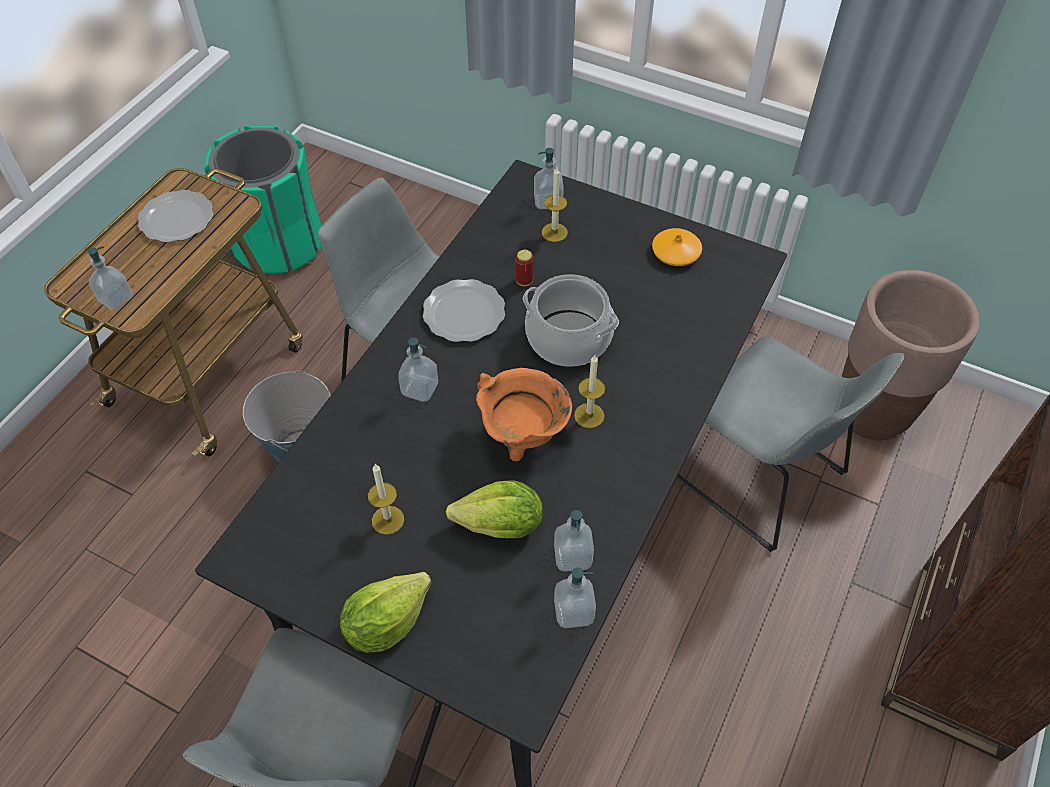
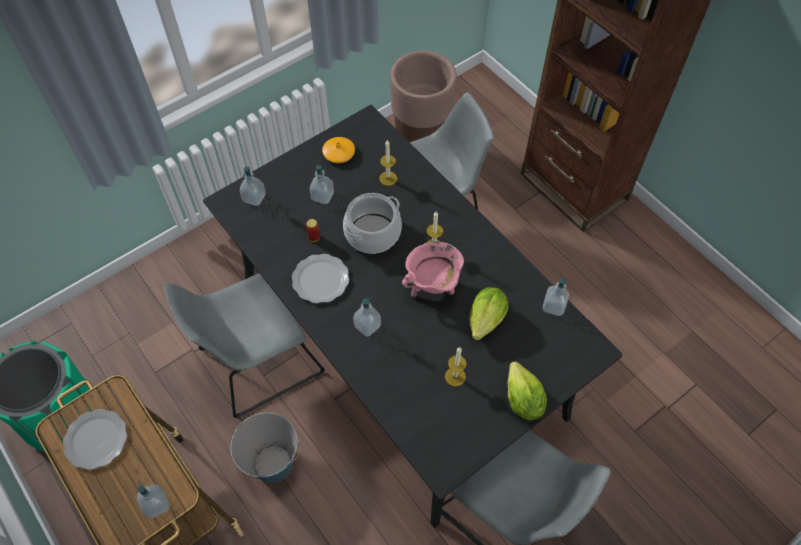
camera: 65 degrees left, 5 degrees up
(522, 439) = (432, 286): orange cooking pot -> pink cooking pot
(554, 232) = (283, 205): candle -> candle (388, 178)
(572, 556) = (520, 293): soap dispenser -> soap dispenser (322, 196)

